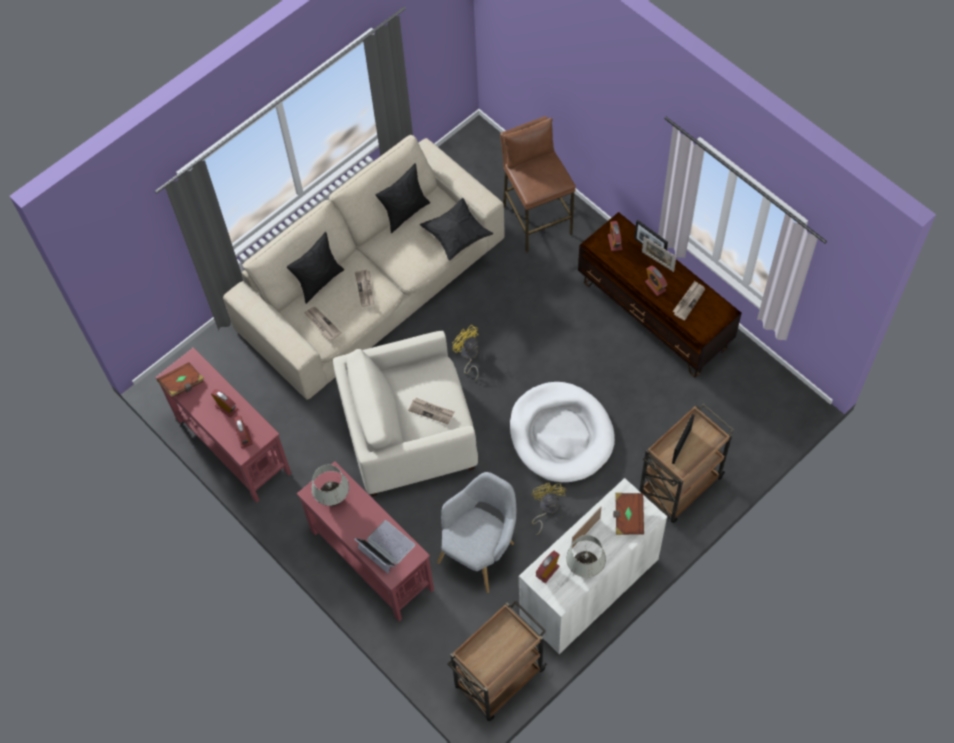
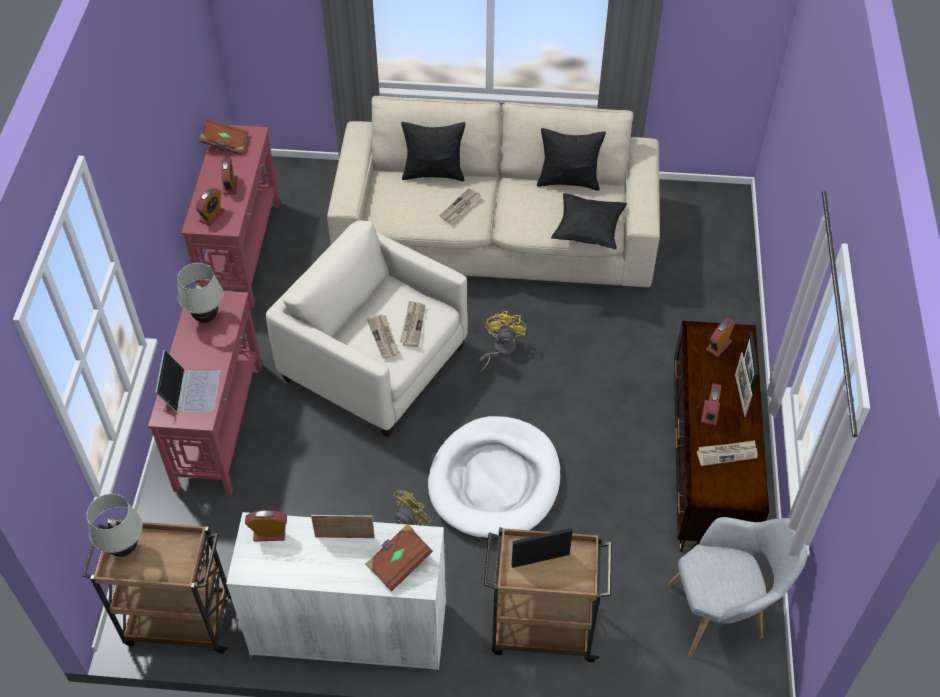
camera: 45 degrees right, 10 degrees down
(322, 324) = (393, 203): newspaper -> newspaper (412, 325)
(481, 550) = (307, 504): grey armchair -> grey armchair (722, 613)
(537, 219) = (698, 299): brown stool -> none
(585, 569) = (301, 566): white table lamp -> white table lamp (125, 548)

